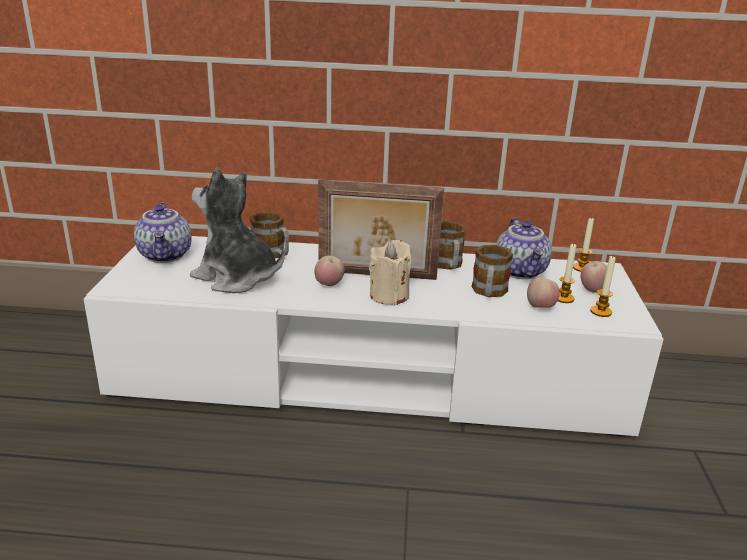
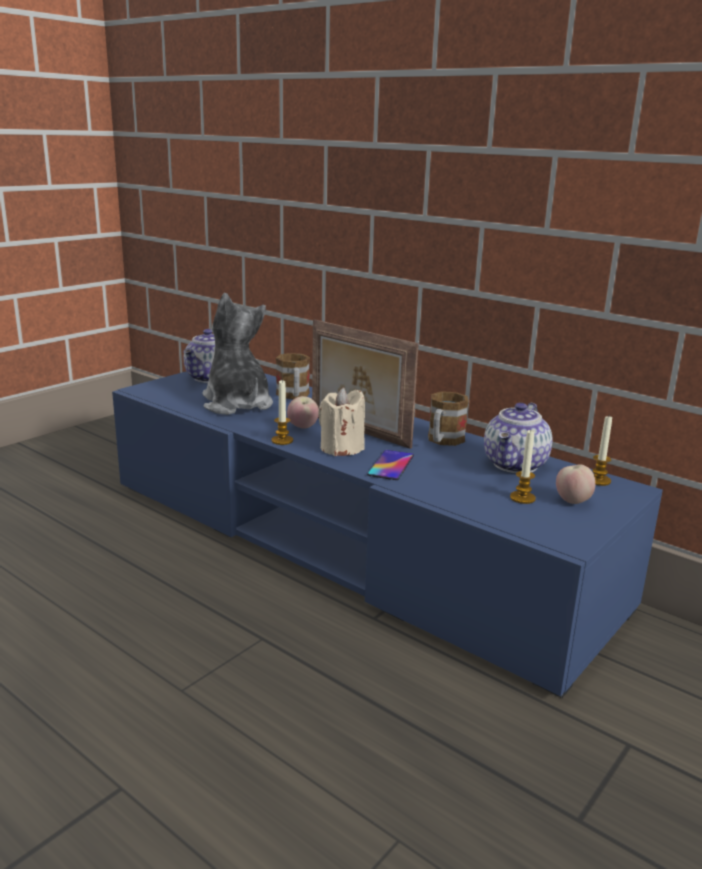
camera: 35 degrees right, 5 degrees down
(369, 375) = (347, 543): white tv stand -> blue tv stand
(446, 300) = (391, 465): none -> phone
(488, 292) = (446, 471): mug -> none
(540, 307) = (479, 498): apple -> none
(601, 311) = (545, 520): candle -> candle (282, 440)

